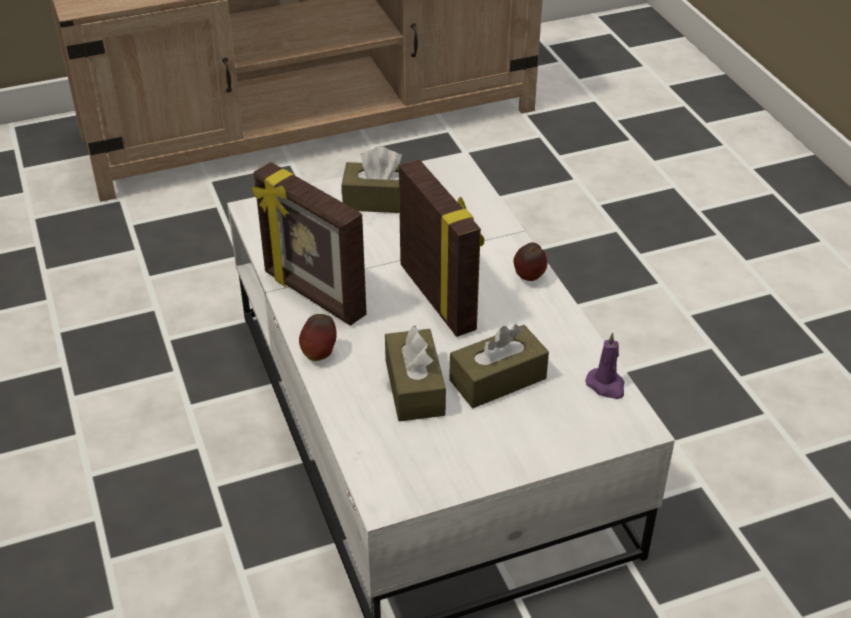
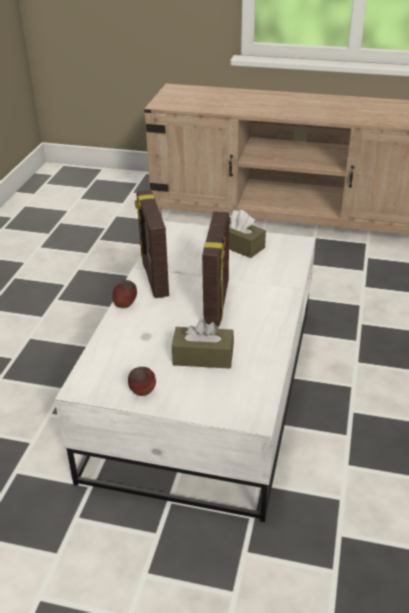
camera: 35 degrees right, 5 degrees down
(414, 388) = (154, 341): brown tissue box -> none
(529, 278) = (278, 313): apple -> apple (142, 393)
(606, 385) = (262, 387): purple candle -> none

